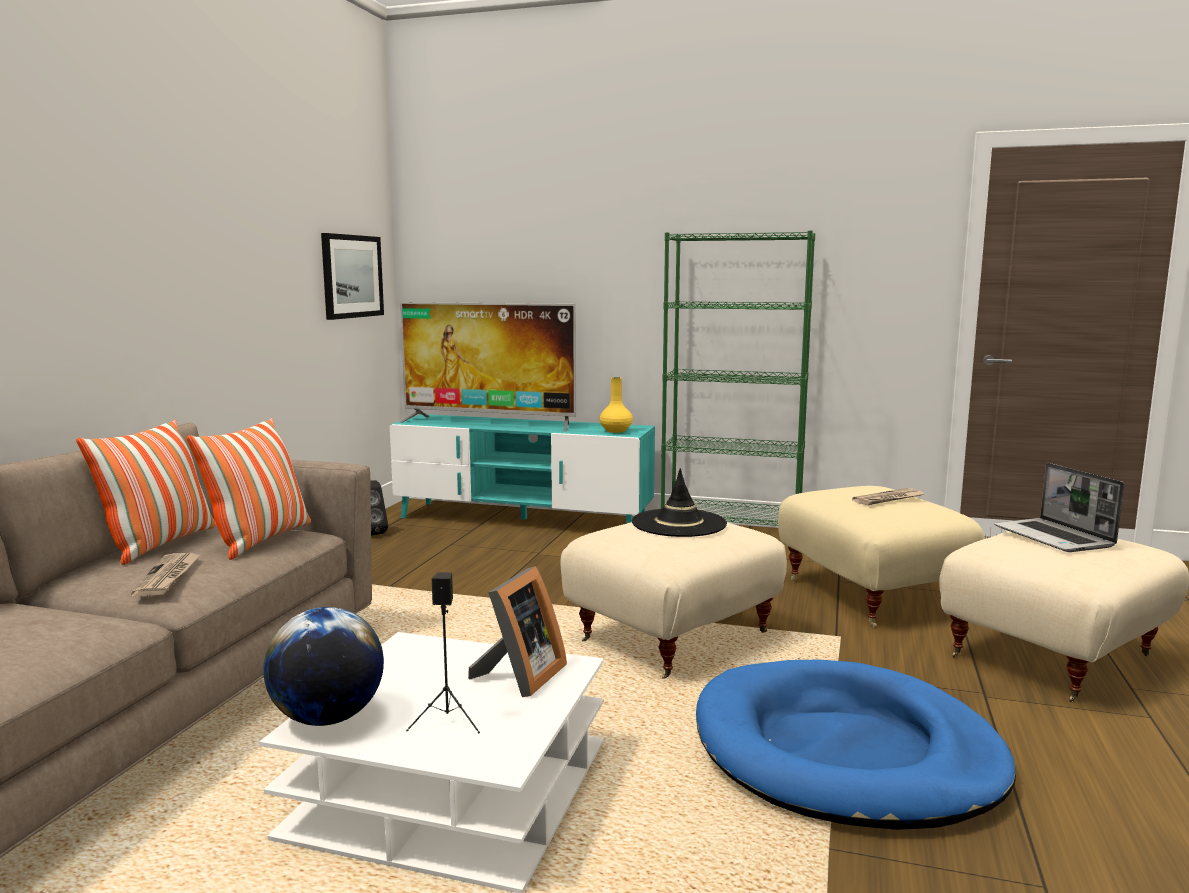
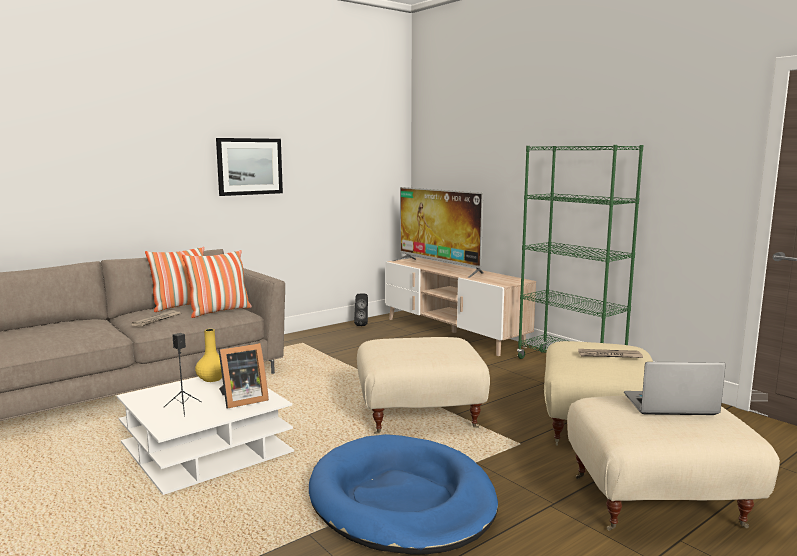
camera: 35 degrees right, 0 degrees up
(328, 718) = (149, 394): globe -> none
(352, 276) = (369, 171): picture -> picture (249, 166)
(522, 519) = (452, 332): turquoise tv stand -> beige tv stand
(616, 431) = (500, 281): yellow vase -> yellow vase (212, 379)
(679, 523) = (430, 343): black hat -> none
(1055, 537) = (669, 405): laptop -> laptop turned 75 degrees clockwise

